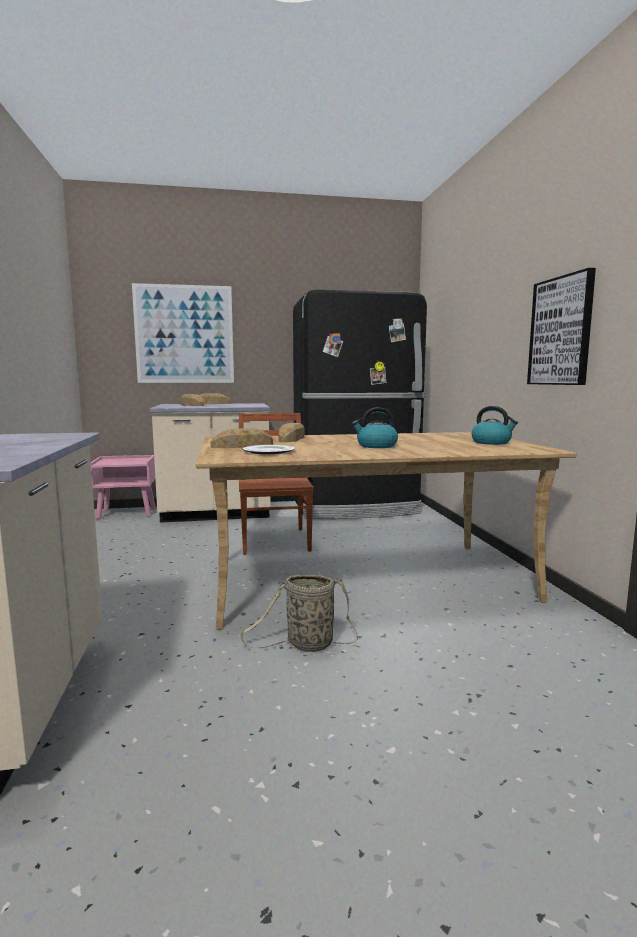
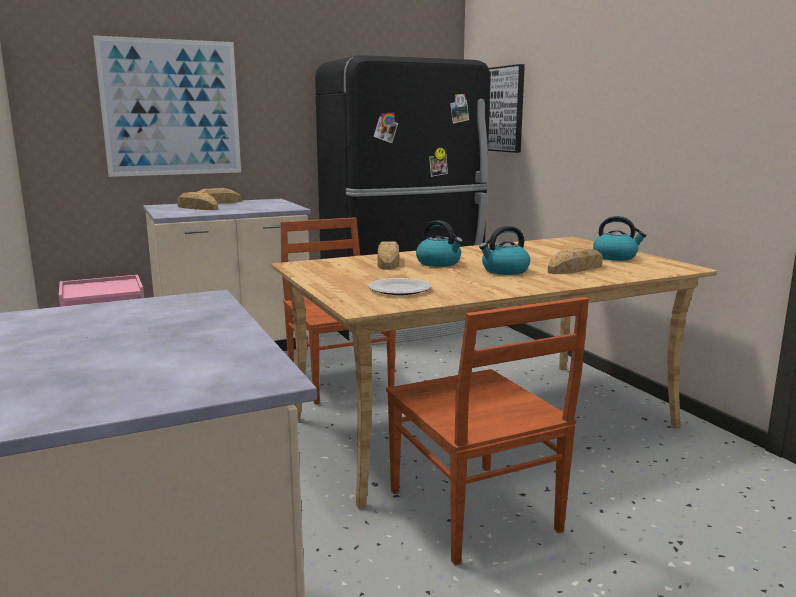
camera: 15 degrees left, 5 degrees up
(242, 446) = (350, 280): bread -> bread (575, 269)
(306, 645) = (475, 513): basket -> brown chair
(331, 440) = (439, 263): none -> kettle
(561, 331) = (686, 132): picture -> picture (503, 109)

